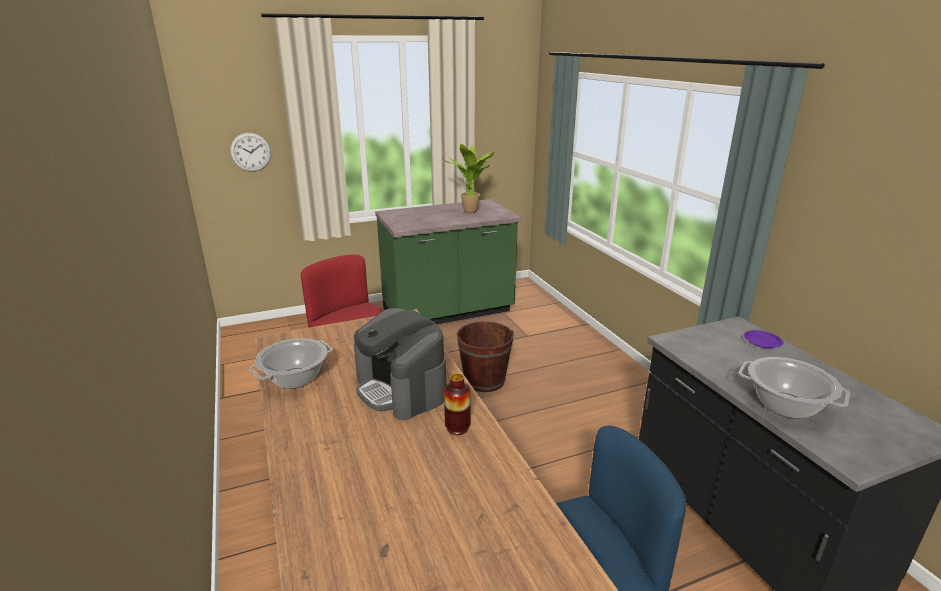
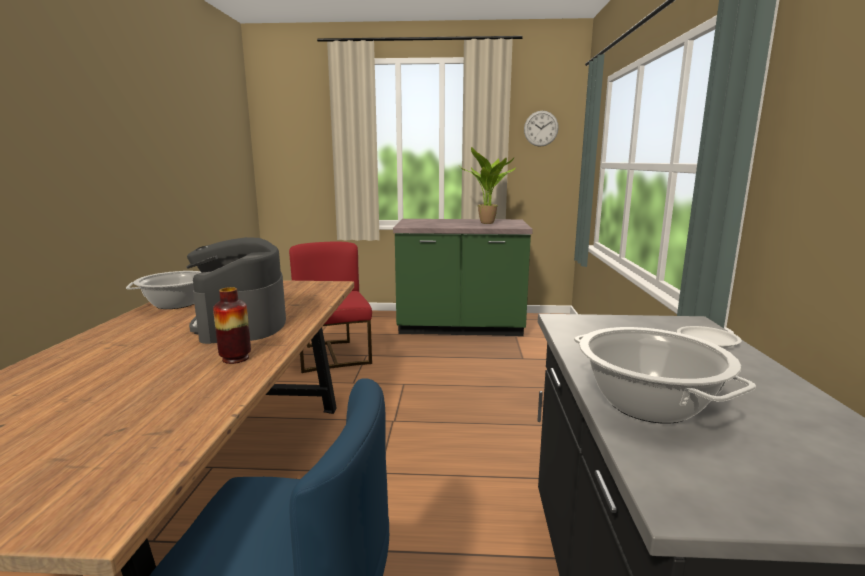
camera: 25 degrees right, 10 degrees down
(251, 152) = (304, 157): wall clock -> wall clock (541, 128)
(484, 380) = (439, 385): brown bucket -> none
(762, 341) = (707, 340): purple plate -> white plate

